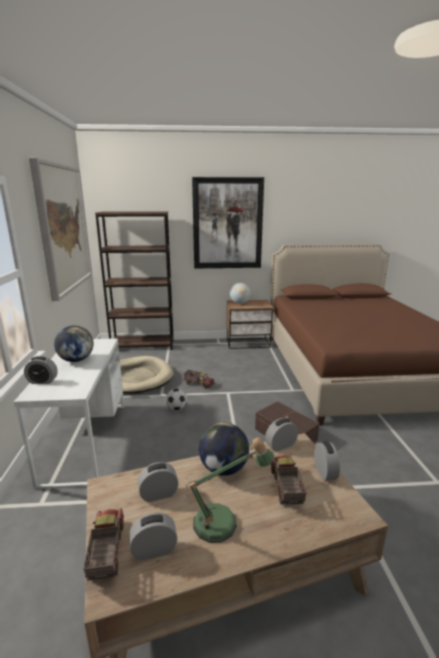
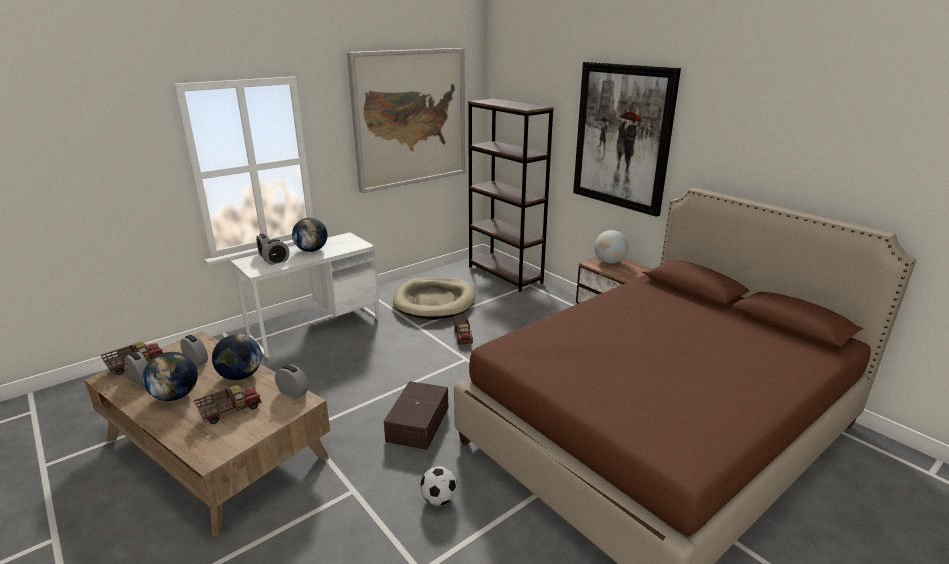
camera: 55 degrees right, 5 degrees up
(176, 408) = (402, 344): football -> football (439, 499)
(223, 523) = (176, 396): table lamp -> globe
(324, 472) = (264, 426): alarm clock -> alarm clock (277, 261)

